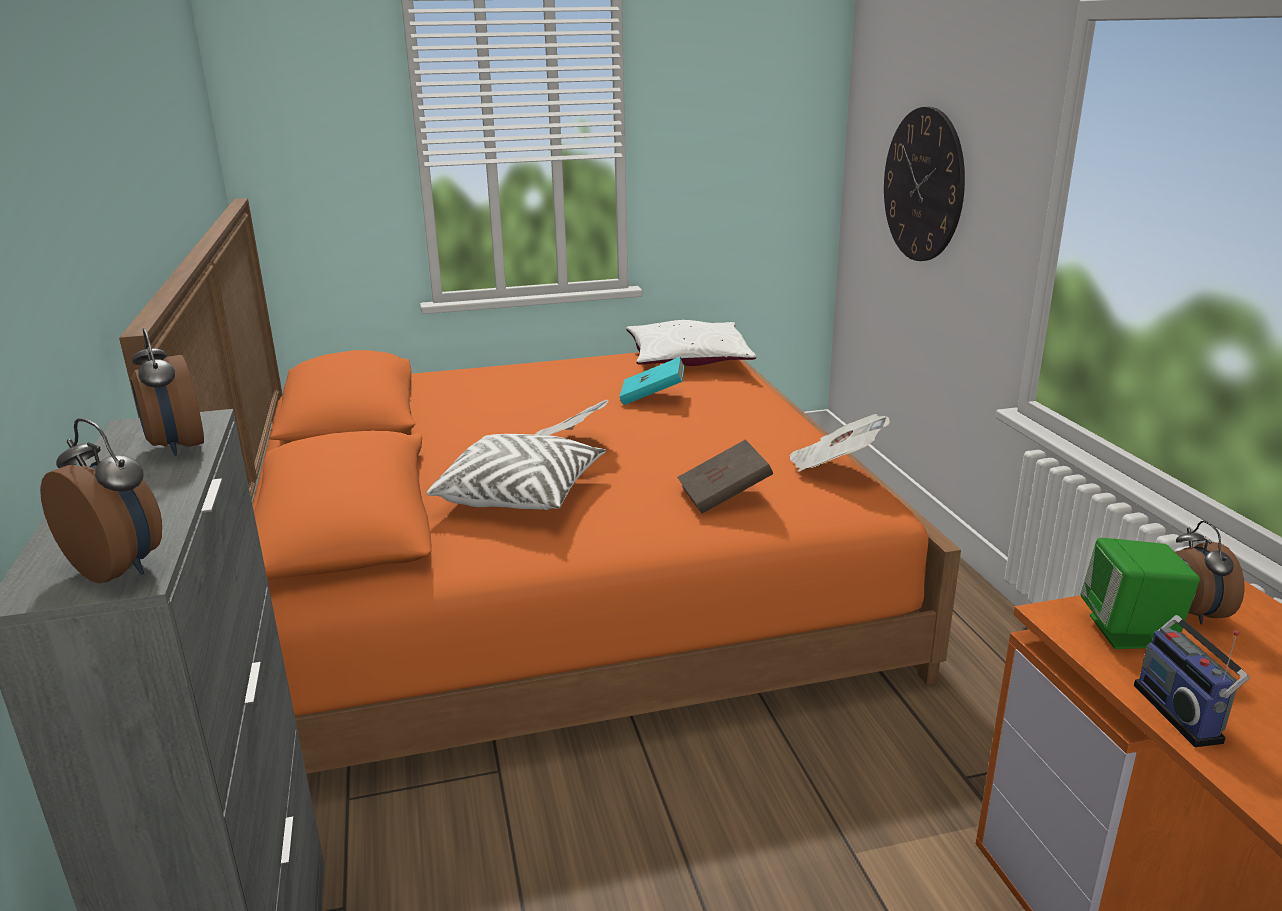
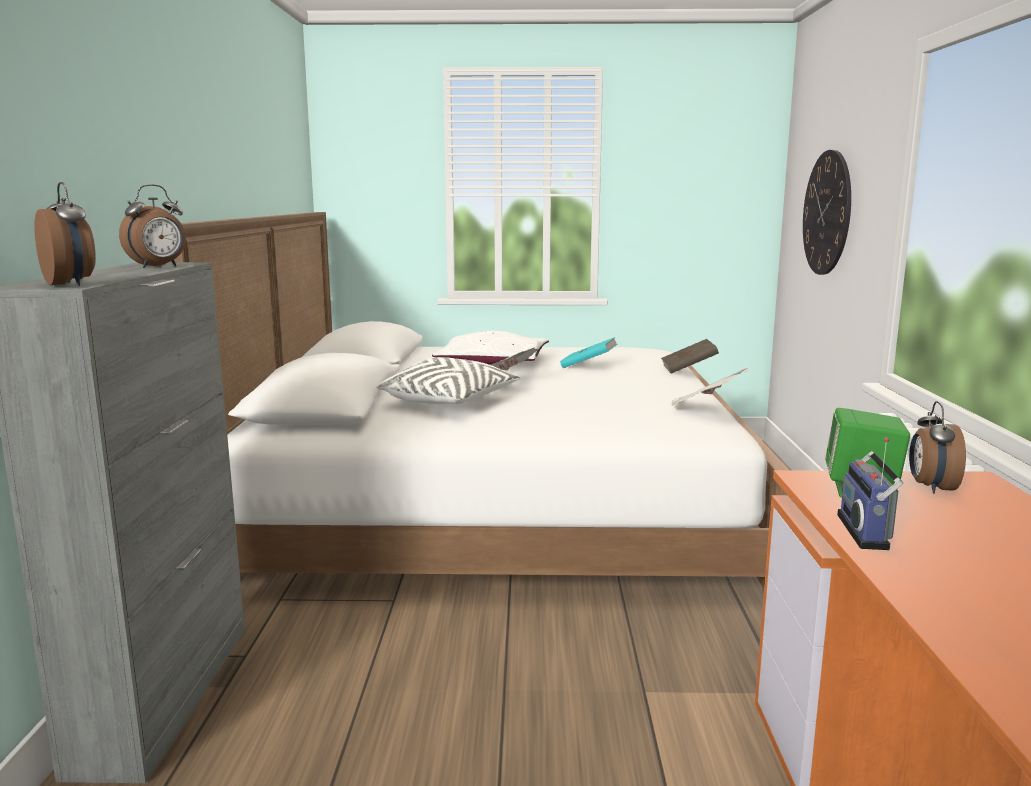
camera: 15 degrees right, 10 degrees down
(175, 447) = (159, 267): alarm clock -> alarm clock turned 120 degrees counterclockwise
(558, 581) = (498, 502): orange bed -> white bed
(688, 359) = (634, 351): white pillow -> white pillow (493, 362)
(724, 496) = (601, 415): brown book -> brown book (688, 369)

